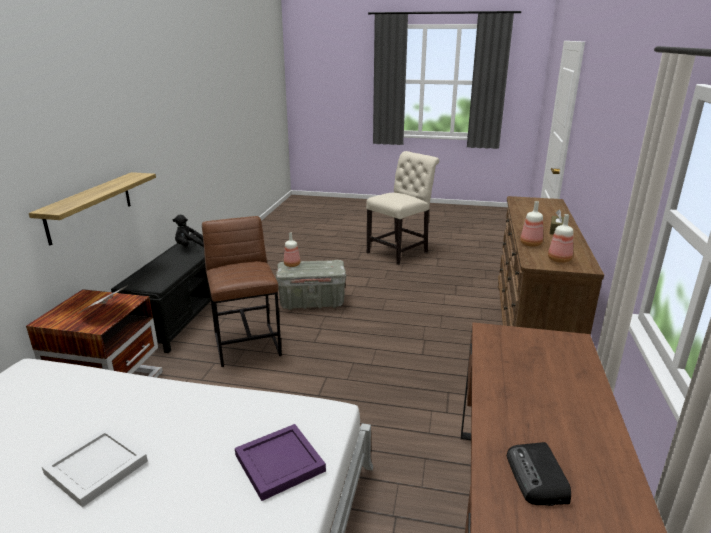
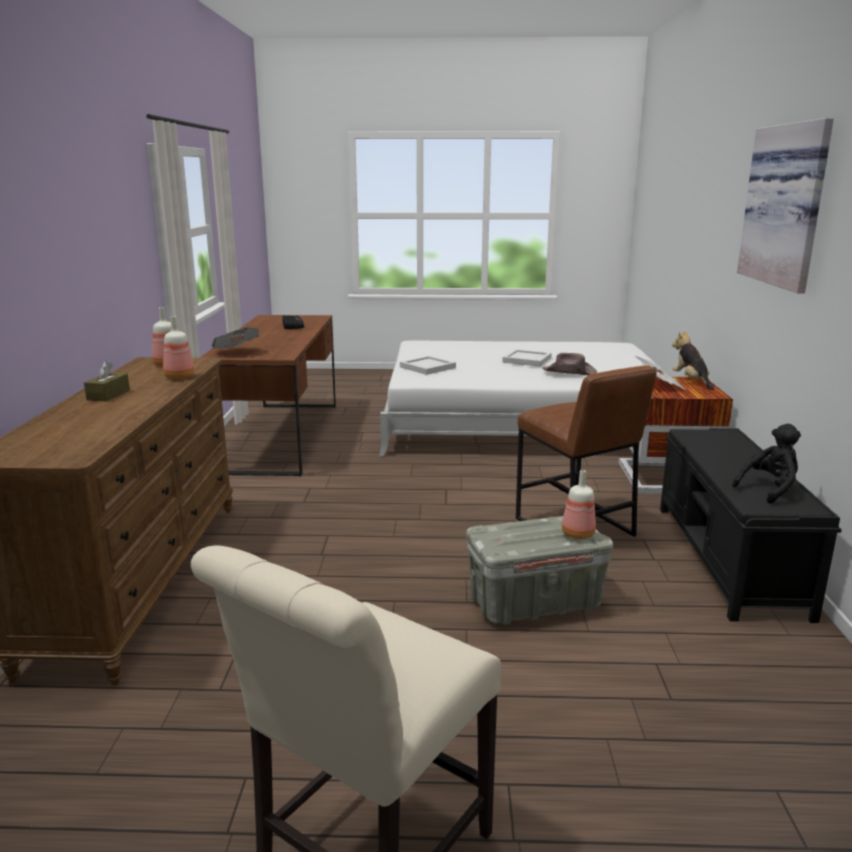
camera: 170 degrees right, 5 degrees down
(59, 317) = (691, 381): none -> plush toy
(73, 119) = (788, 205): none -> picture
(90, 207) = (768, 322): shelf -> none
(96, 404) = (569, 372): none -> brown hat
(278, 463) = (428, 367): purple tray -> white tray
(557, 350) = (236, 352): none -> newspaper

